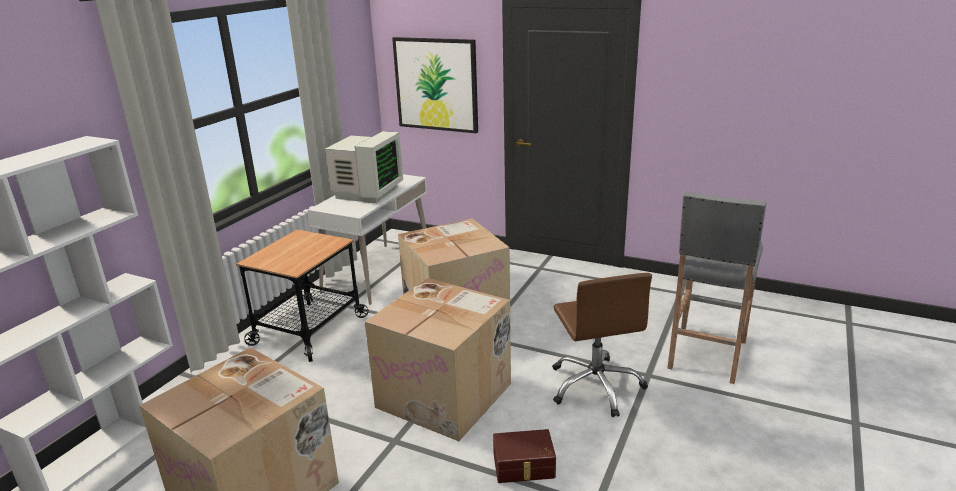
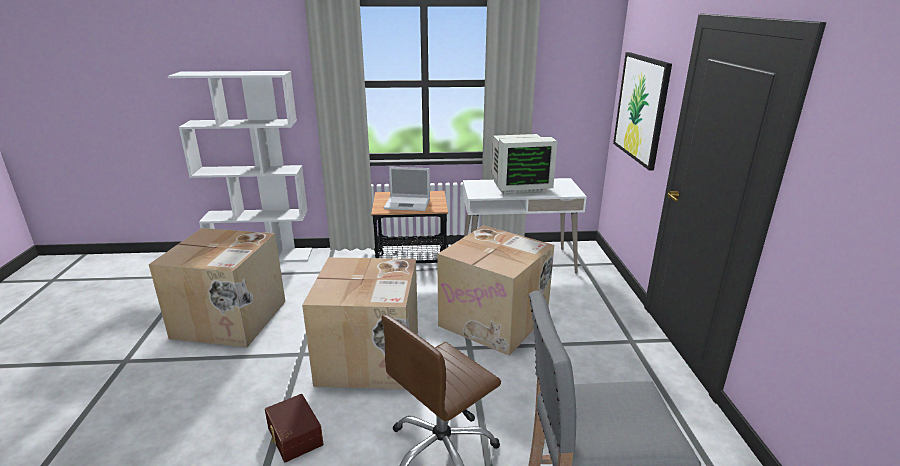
camera: 60 degrees right, 0 degrees up
(302, 253) = (408, 204): none -> laptop

